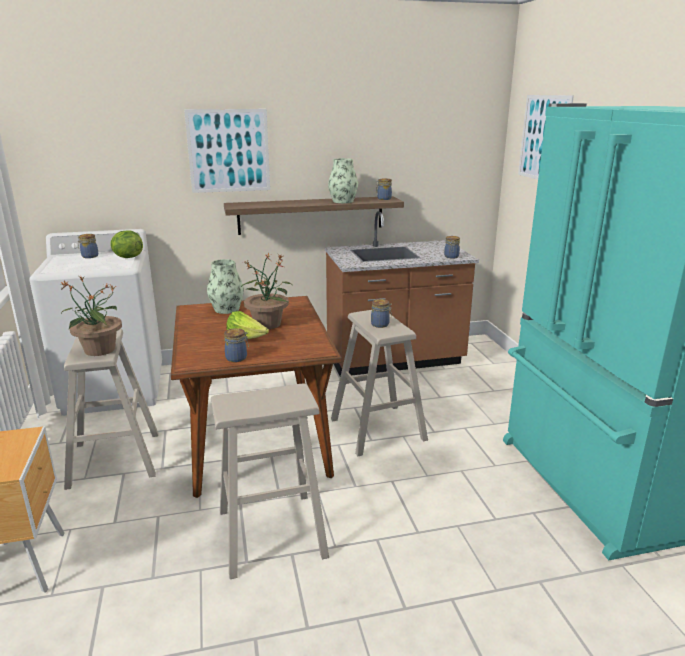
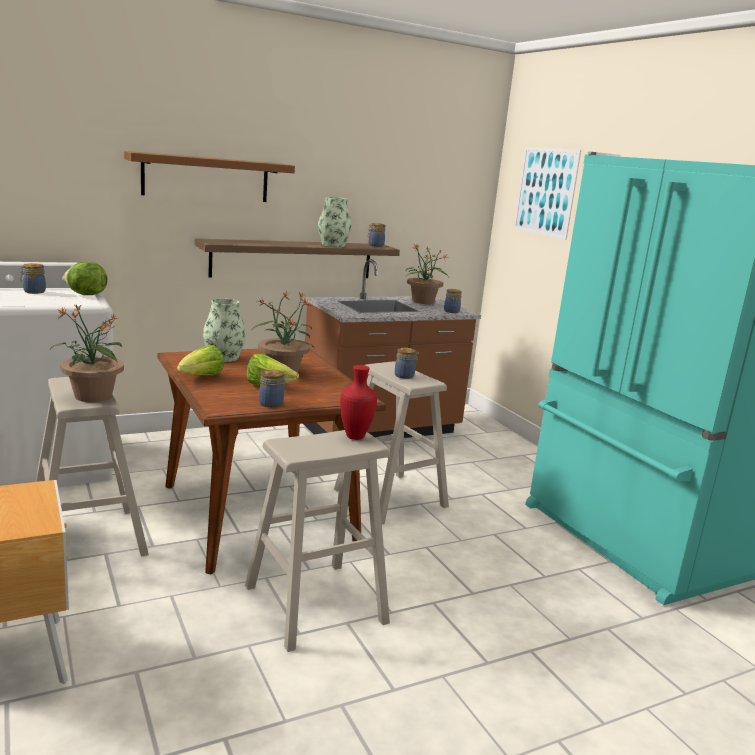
camera: 15 degrees left, 5 degrees down
(195, 330) = (201, 377): none -> lettuce
(228, 151) = (206, 178): picture -> brown shelf
(294, 393) = (355, 436): none -> red vase
(430, 247) = (423, 302): none -> potted plant

